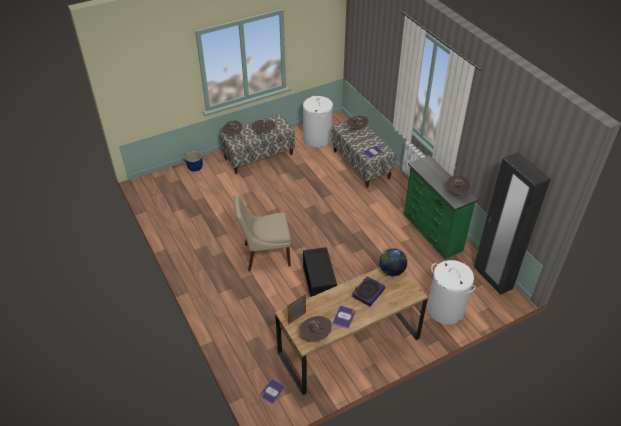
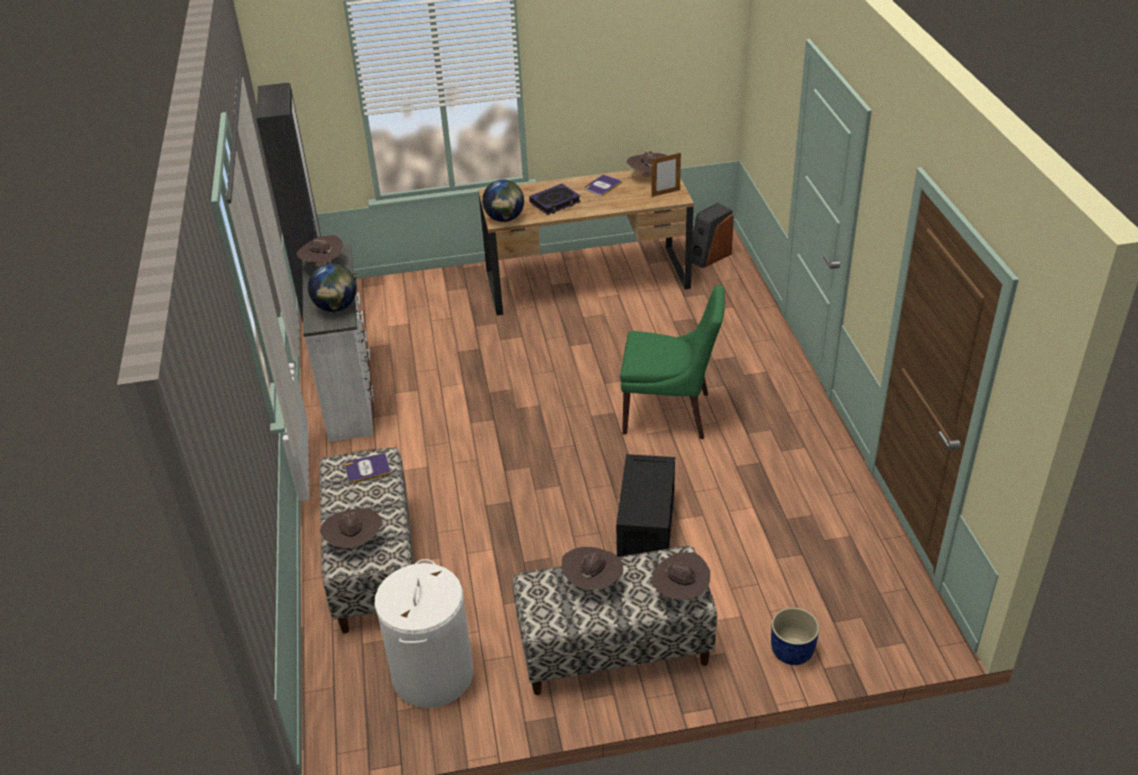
camera: 160 degrees left, 5 degrees down
(265, 255) = (670, 414): beige chair -> green chair
(272, 391) = (709, 256): book -> speaker
(318, 282) = (593, 358): black storage box -> black storage box (647, 526)
(426, 170) = (336, 307): none -> globe
(432, 233) = (350, 394): green dresser -> white dresser
(445, 309) = (425, 294): white laundry basket -> none

